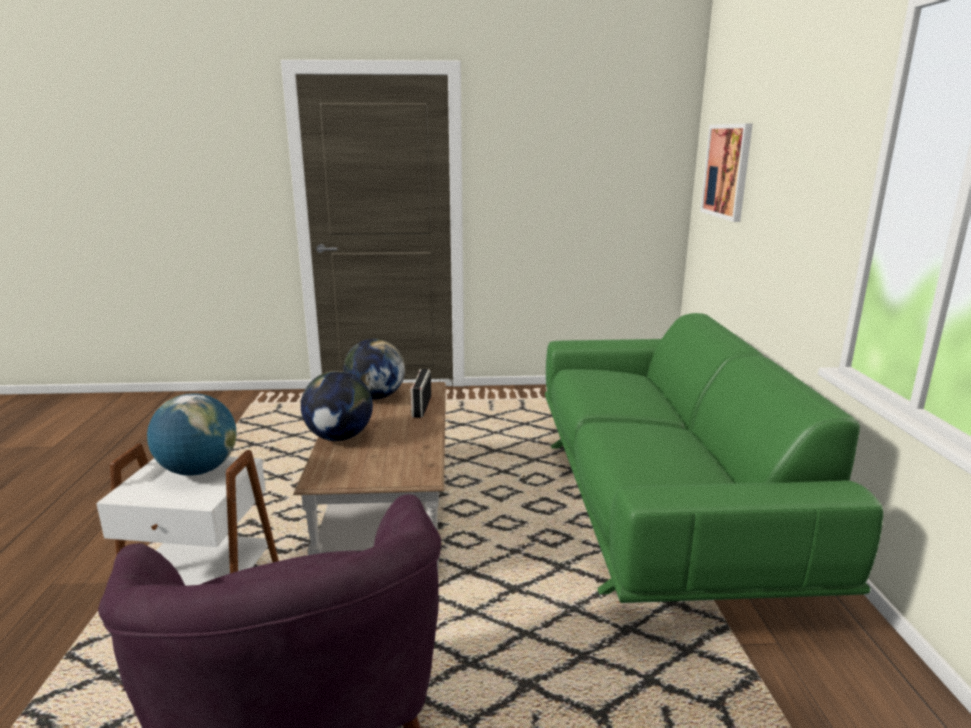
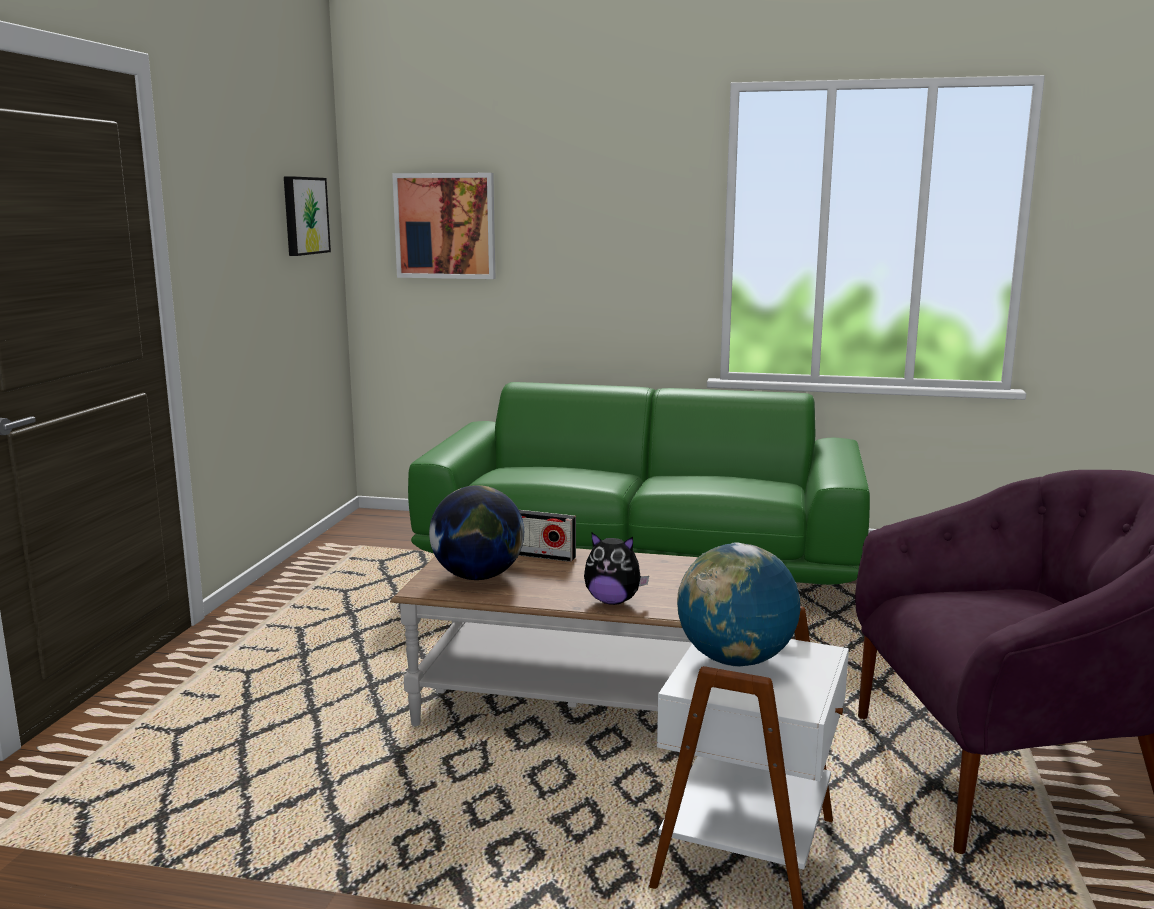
camera: 75 degrees left, 5 degrees down
(339, 437) = (613, 601): globe -> plush toy
(631, 158) = (304, 215): none -> picture

